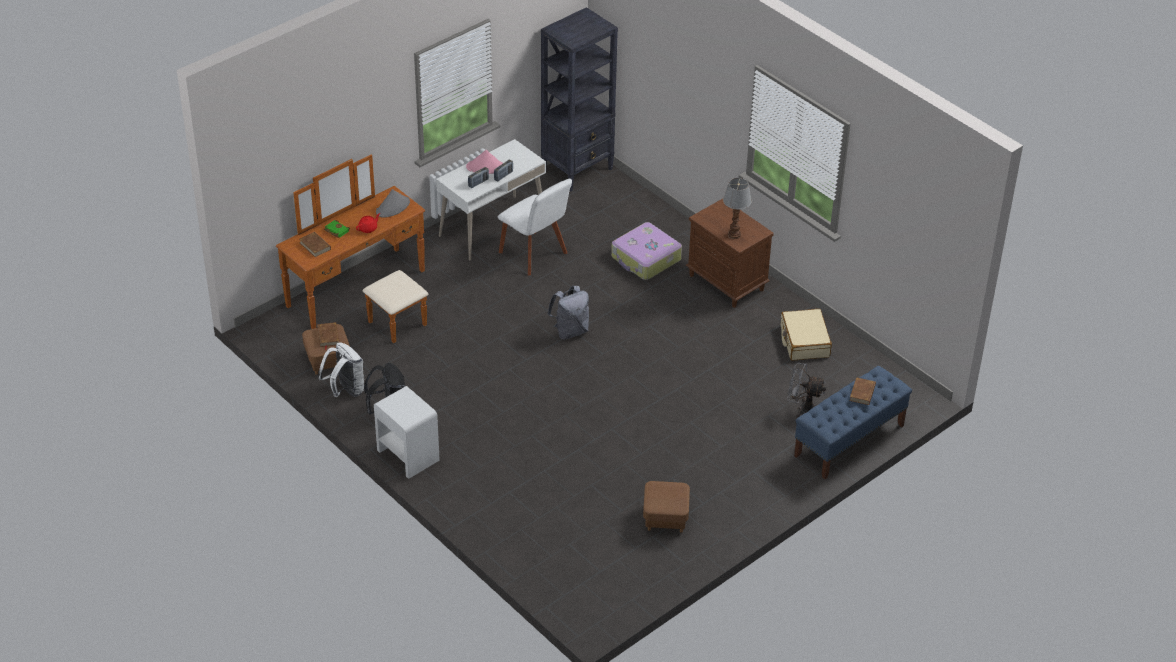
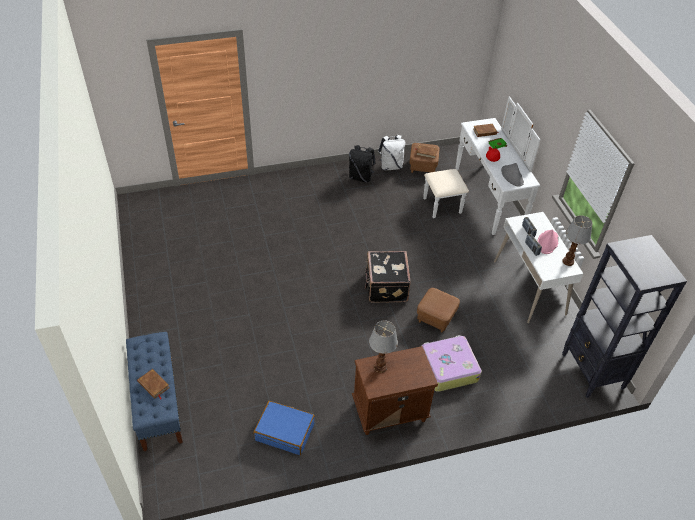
camera: 115 degrees right, 5 degrees up
(366, 296) = (478, 200): brown dresser -> white dresser
(407, 455) = (317, 173): white nightstand -> none
(504, 150) = (568, 261): none -> table lamp
(535, 254) = (485, 300): white chair -> none
(570, 331) = (385, 287): grey backpack -> black suitcase
(665, 518) = (176, 263): brown ottoman -> brown ottoman (436, 318)
(802, 409) = (212, 389): grey fan -> none
(804, 341) = (285, 431): beige suitcase -> blue suitcase

